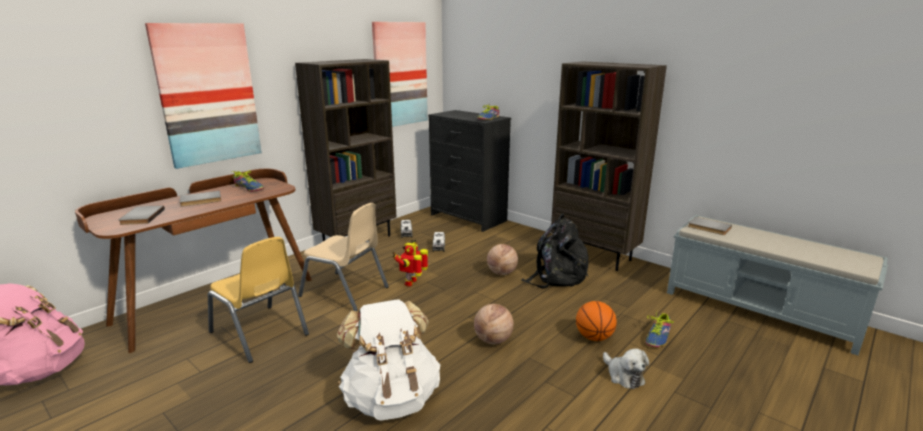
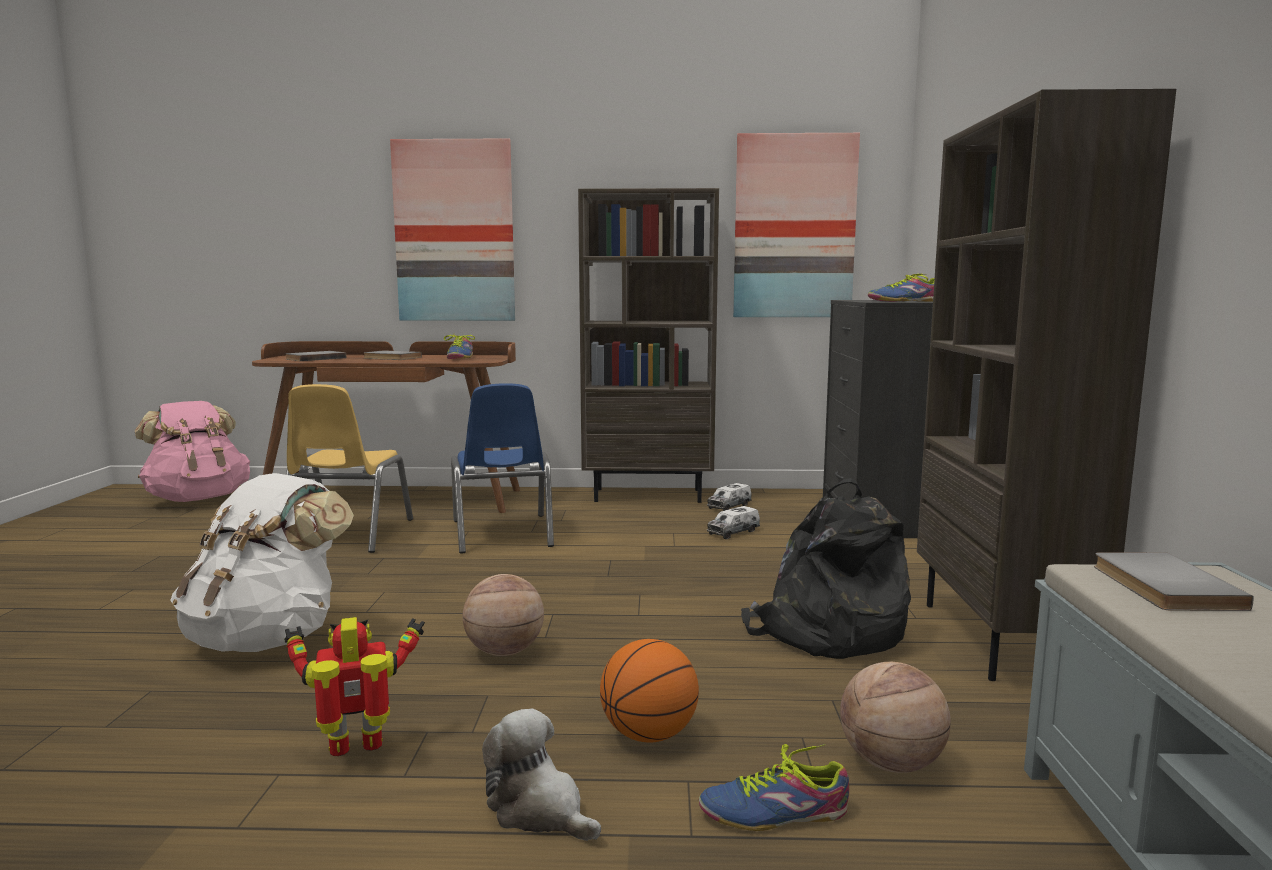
camera: 50 degrees right, 10 degrees down
(345, 292) = (502, 534): beige chair -> blue chair
(412, 282) = (591, 553): toy robot -> toy robot (358, 749)
(502, 273) = (740, 591): basketball -> basketball (891, 763)
(623, 375) = (539, 810): plush toy -> plush toy turned 105 degrees clockwise

